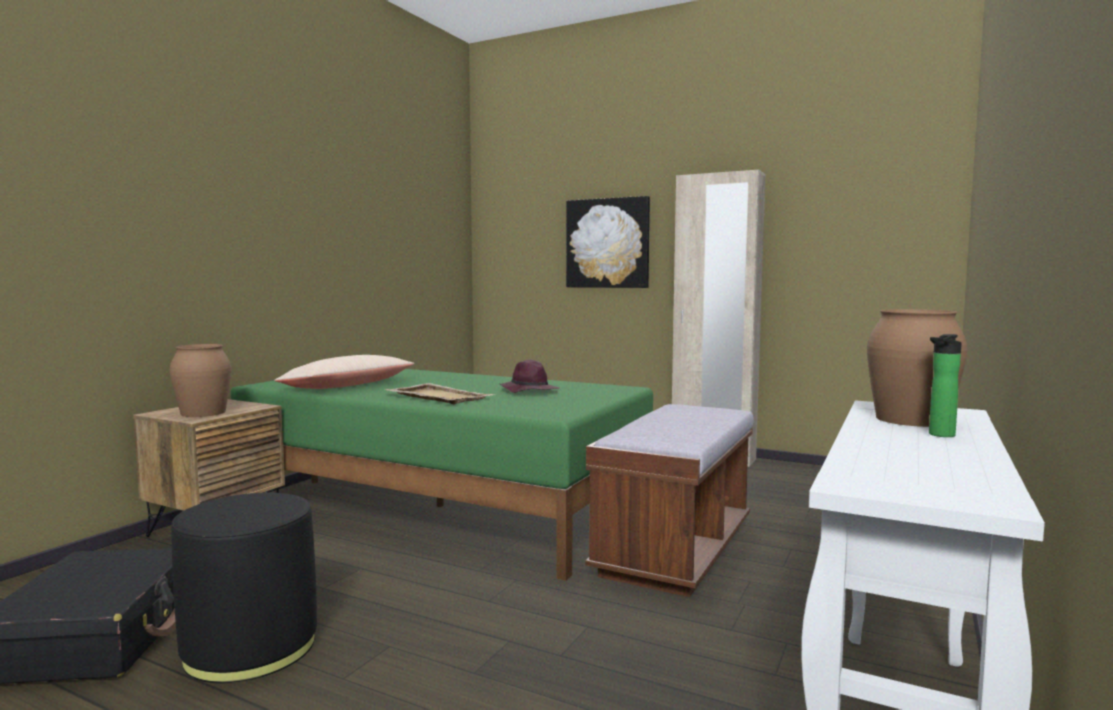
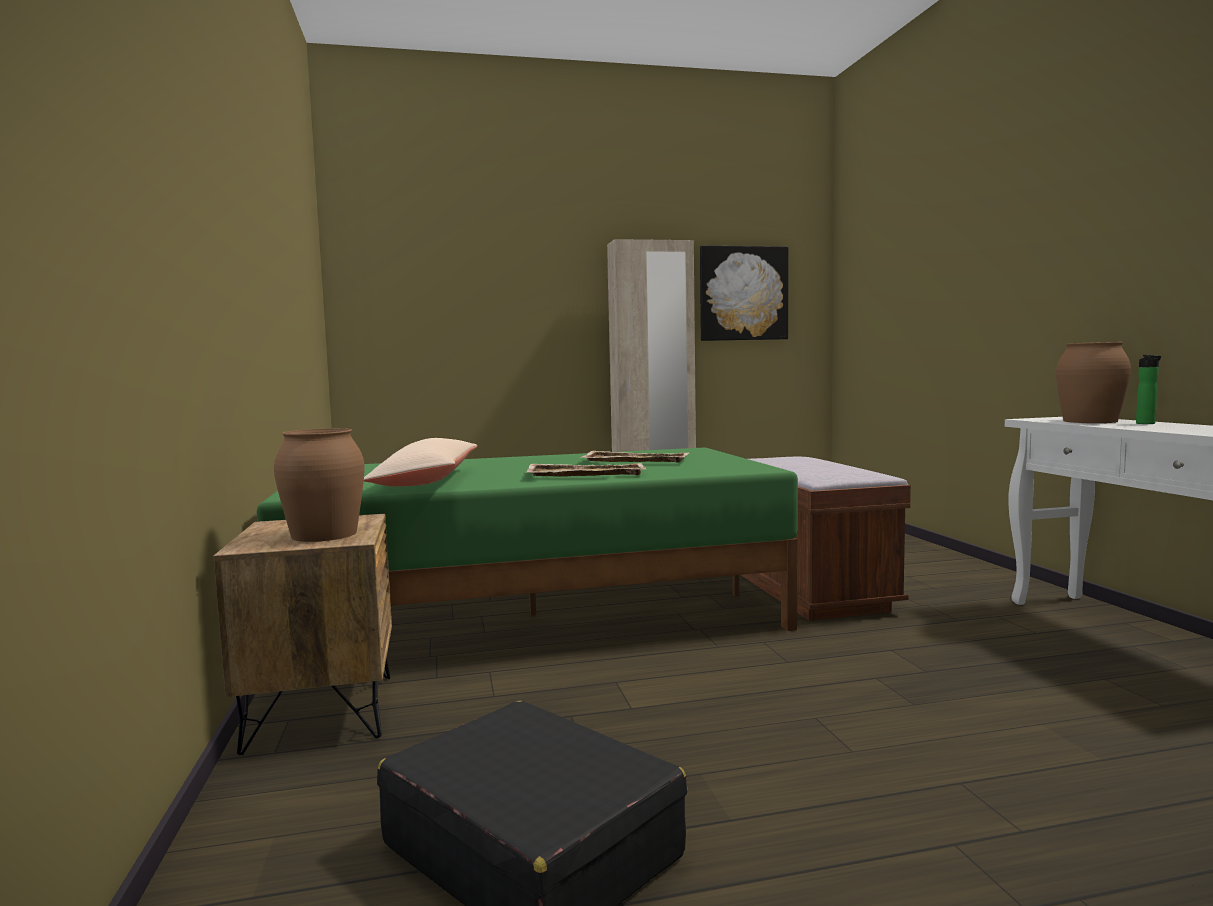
camera: 40 degrees left, 0 degrees up
(251, 647) = (718, 773): black ottoman -> none
(528, 391) = (634, 460): purple hat -> beige tray
(608, 243) = (518, 309): picture -> picture (743, 293)

